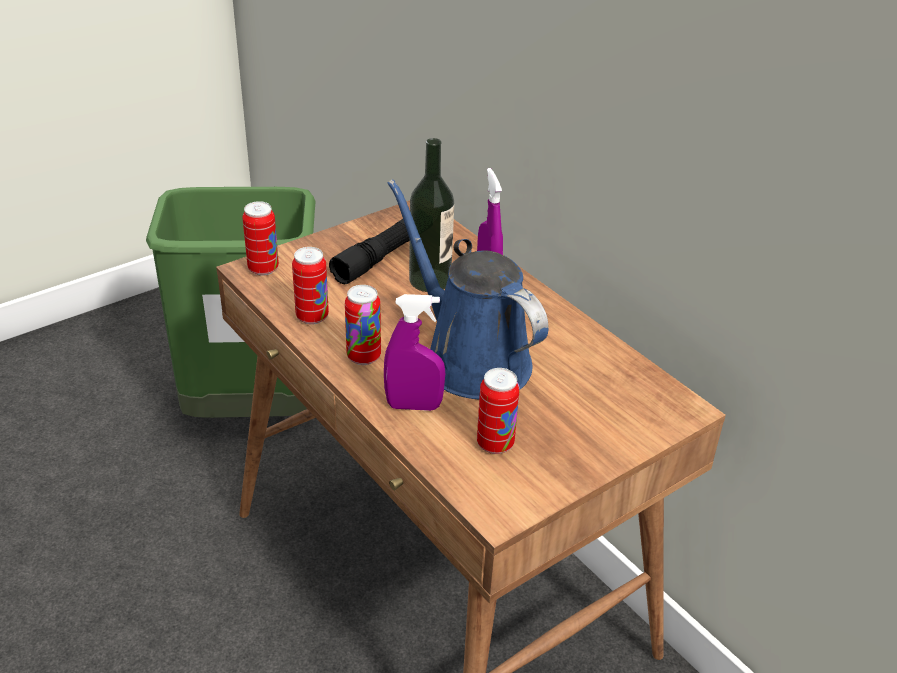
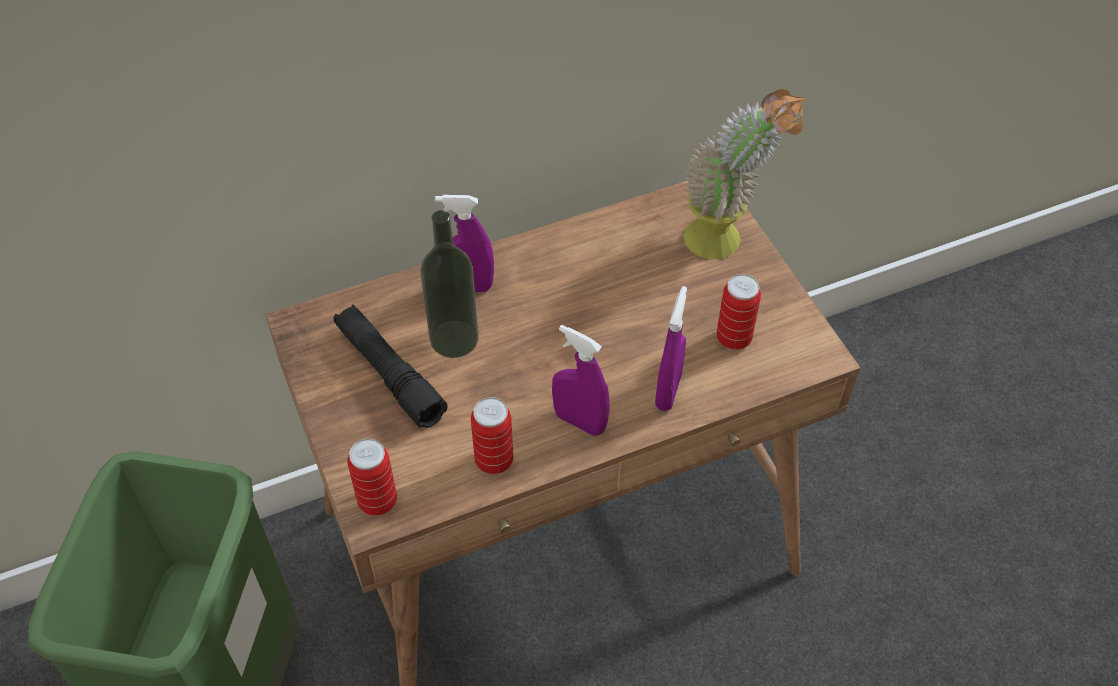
camera: 75 degrees left, 15 degrees up
(363, 357) = (579, 422): can -> purple spray bottle
(470, 358) = (602, 331): blue watering can -> none
(622, 428) = (726, 243): none -> potted plant

